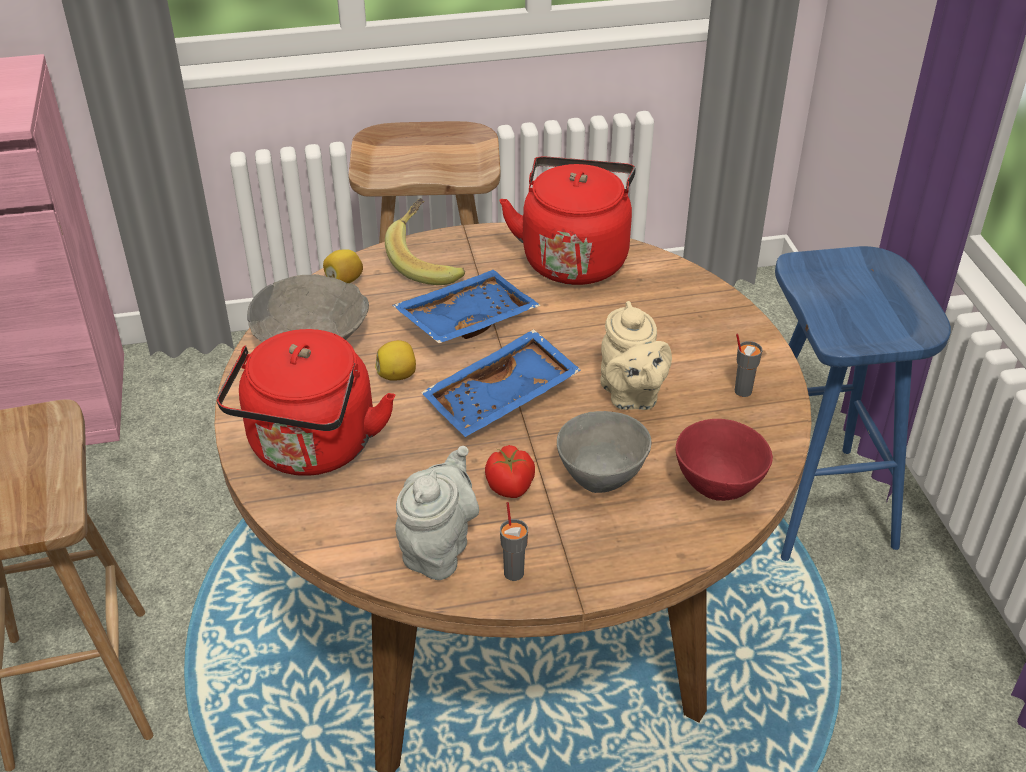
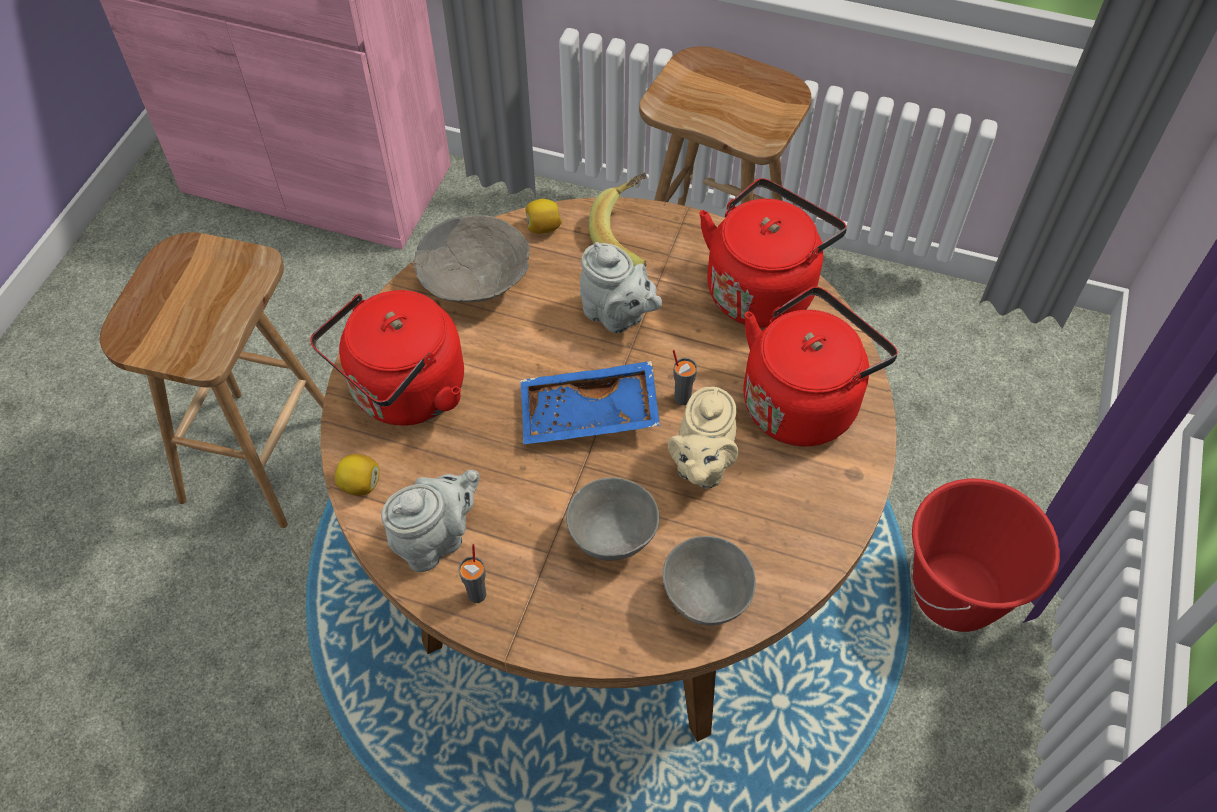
camera: 30 degrees right, 15 degrees up
(397, 375) = (520, 350): lemon -> lemon (360, 484)
(466, 319) = (617, 316): blue tray -> grey teapot
(510, 486) = (533, 509): tomato -> none
(674, 320) = (803, 400): none -> red kettle
(719, 488) = (706, 600): red bowl -> grey bowl
(742, 391) = (806, 509): grey cup -> grey cup (682, 397)
(819, 504) = (956, 593): blue stool -> red bucket

